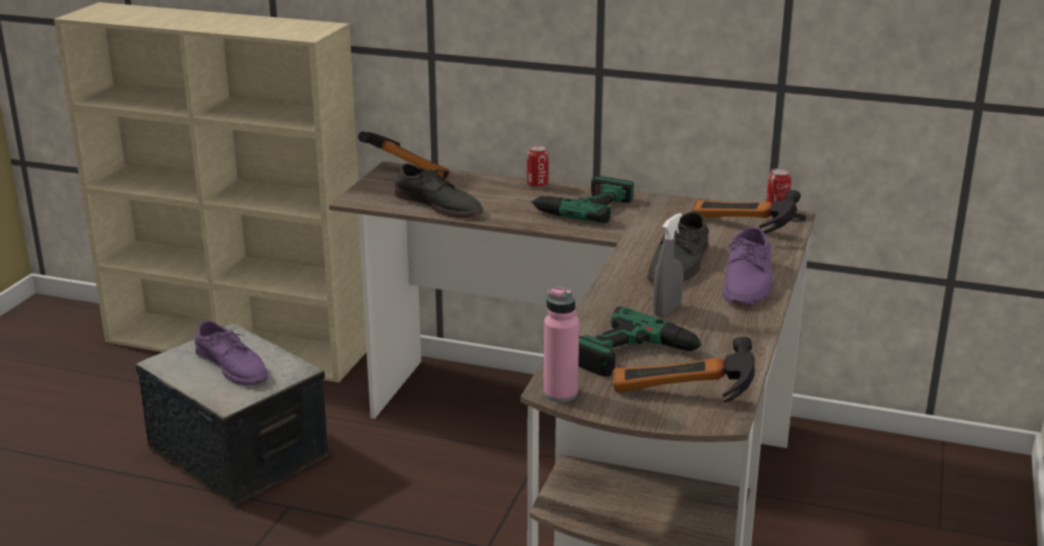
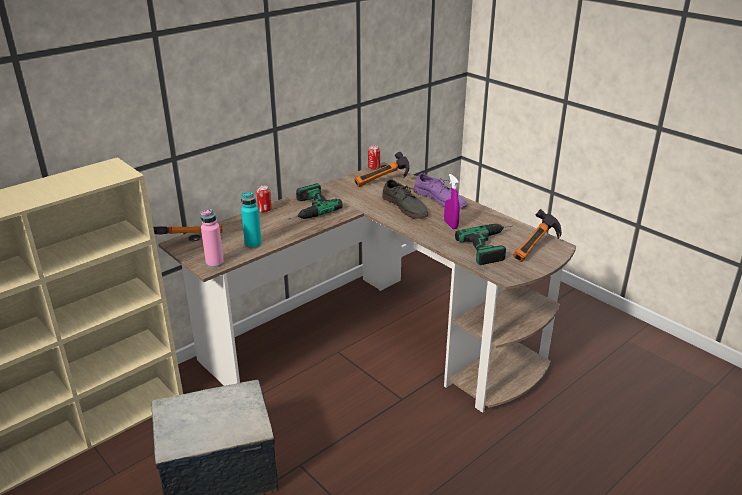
camera: 60 degrees left, 5 degrees up
(232, 365) = (212, 415): purple shoe -> none
(439, 204) = (253, 244): grey shoe -> turquoise bottle
(560, 393) = (512, 275): pink bottle -> pink bottle (214, 263)
(667, 310) = (450, 225): grey spray bottle -> purple spray bottle

